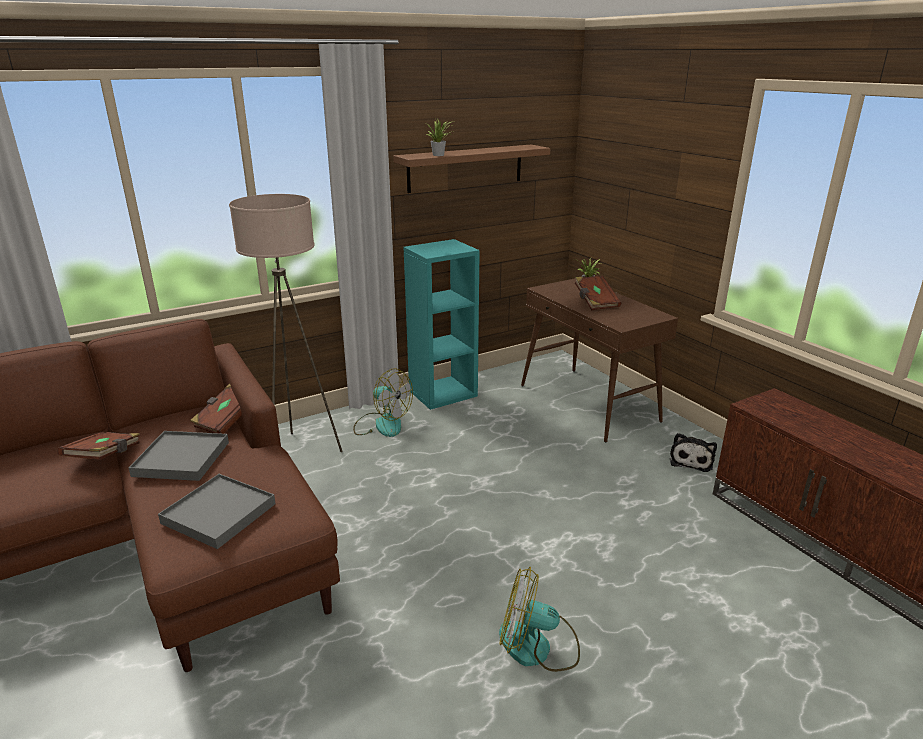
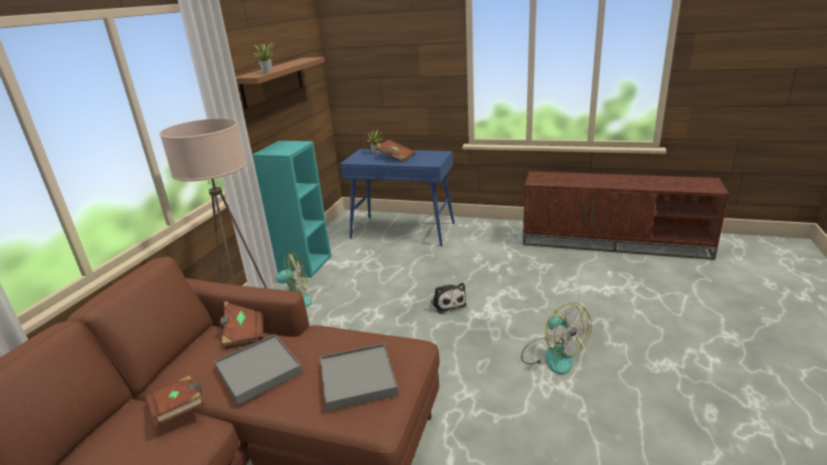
camera: 40 degrees left, 0 degrees up
(537, 647) = (552, 355): fan -> fan turned 90 degrees counterclockwise
(589, 403) = (403, 230): brown console table -> blue console table
(691, 460) = (493, 234): plush toy -> plush toy (447, 303)

